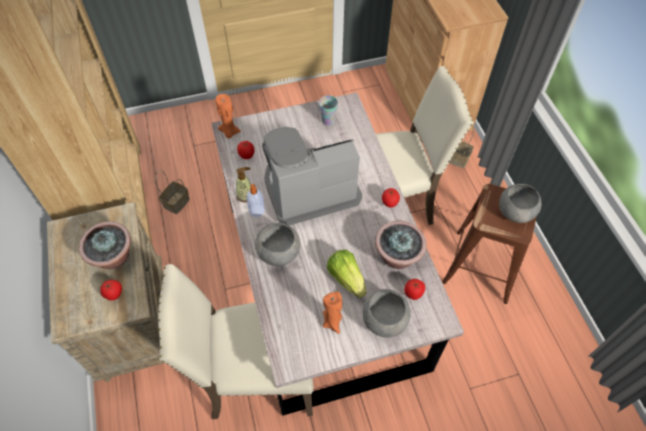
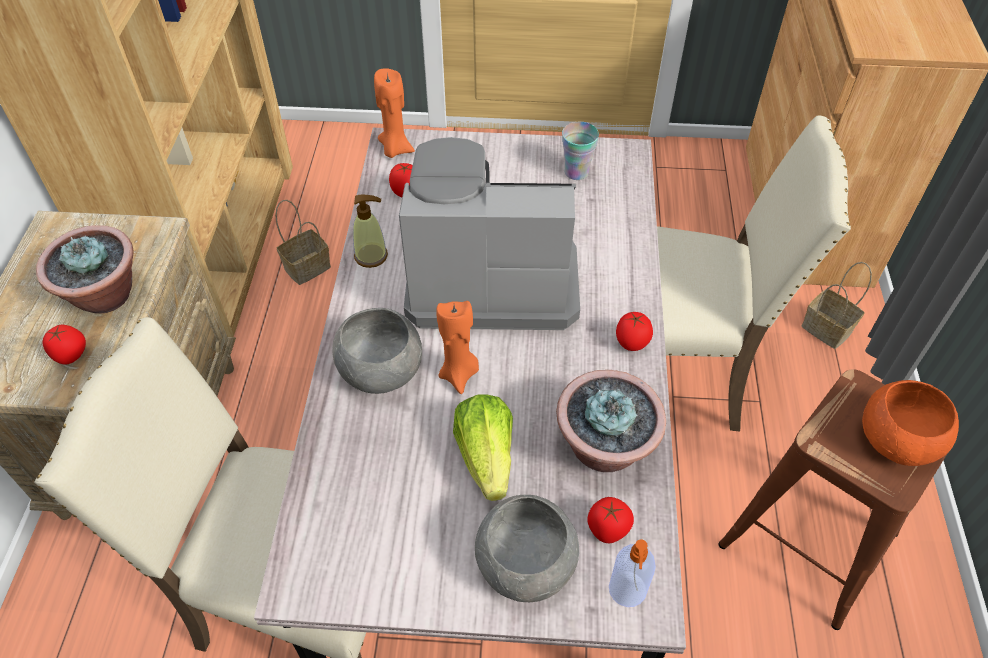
camera: 20 degrees right, 5 degrees down
(257, 211) = (378, 288): soap dispenser -> soap dispenser (627, 591)
(332, 322) = (421, 531): orange candle -> orange candle (459, 374)
(515, 212) = (896, 440): grey bowl -> orange bowl

